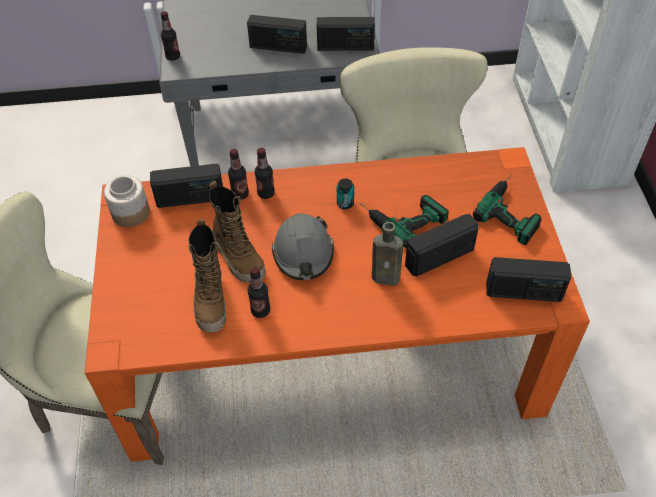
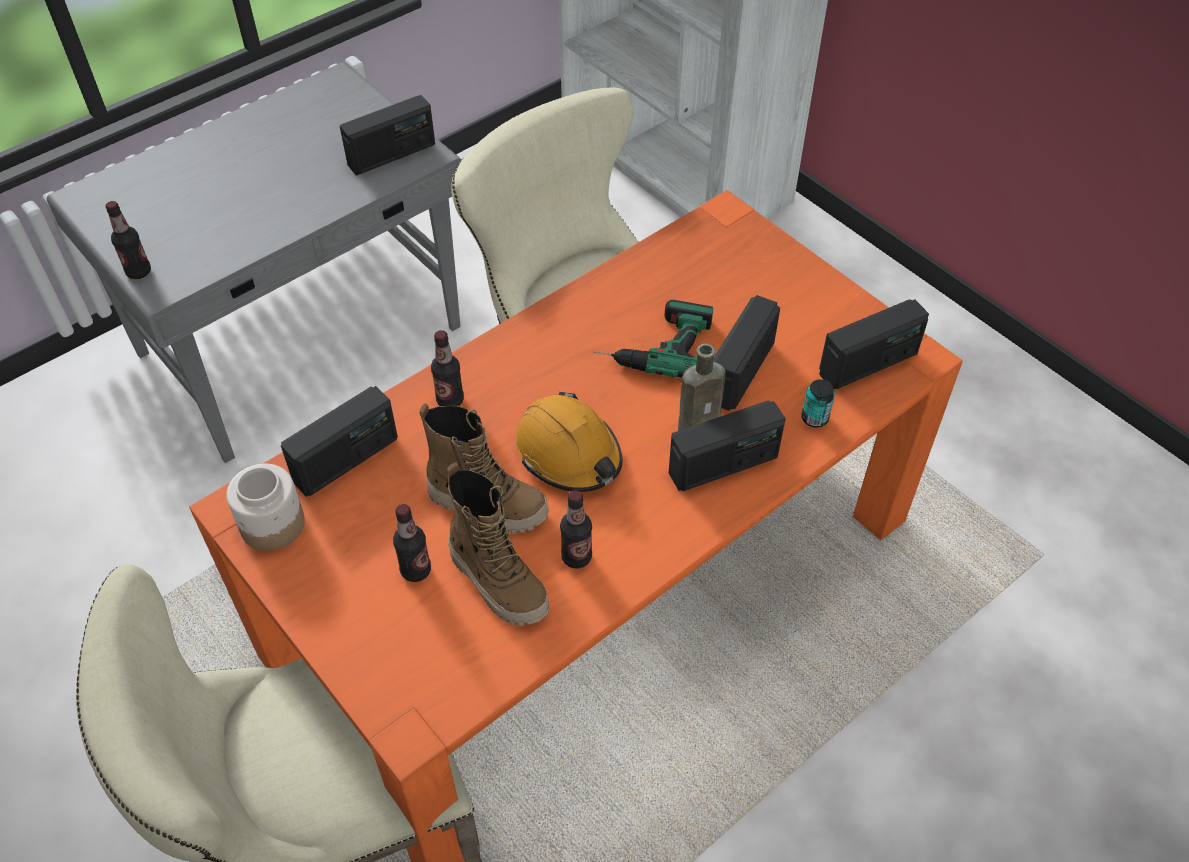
camera: 35 degrees left, 0 degrees up
(240, 194) = (414, 419): bottle -> bottle (416, 570)
(278, 47) = (294, 193): radio -> radio (723, 465)
(303, 253) = (569, 453): grey hard hat -> orange hard hat
(345, 203) = (568, 362): can -> can (814, 418)
(513, 210) = (777, 272): power drill -> none

